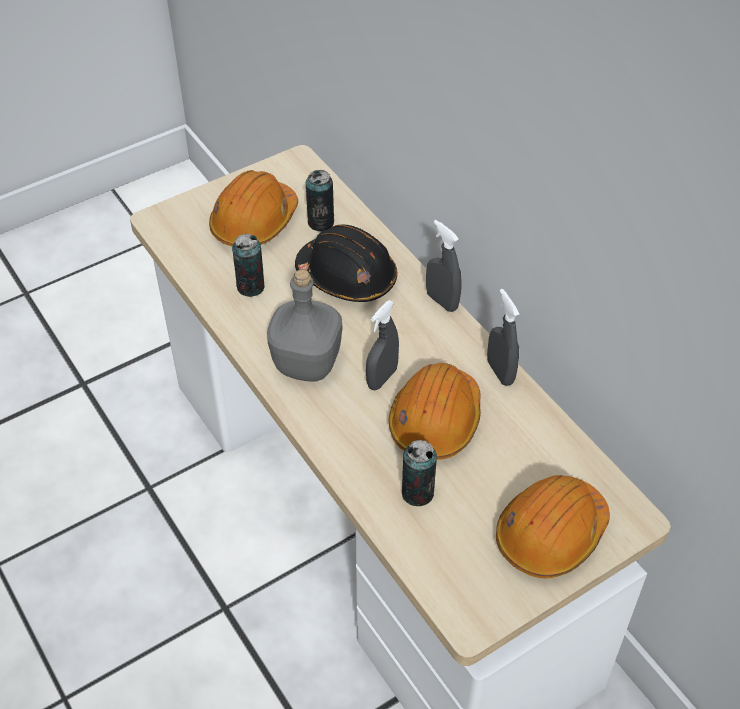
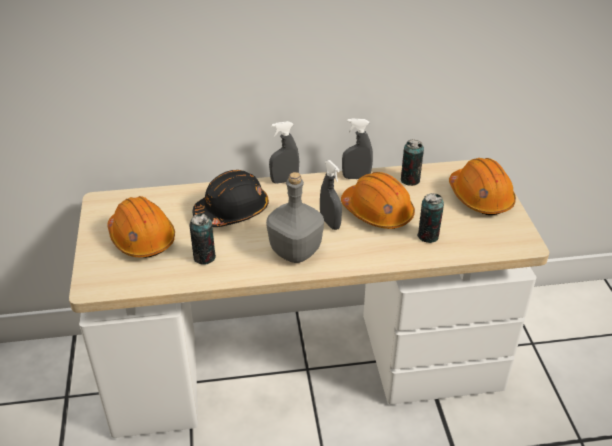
camera: 65 degrees left, 10 degrees down
(321, 222) = (171, 208): can -> can (410, 180)

